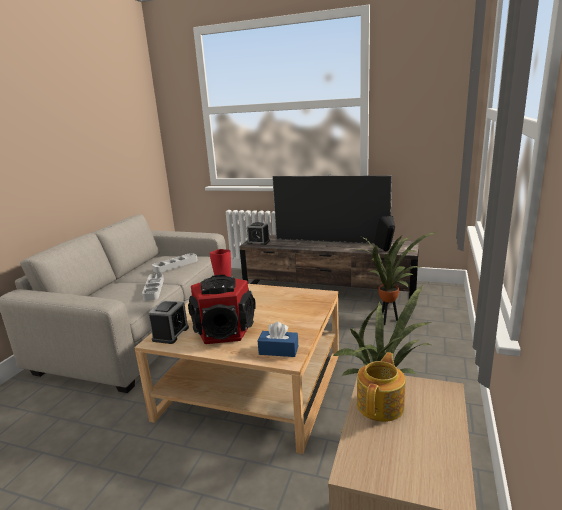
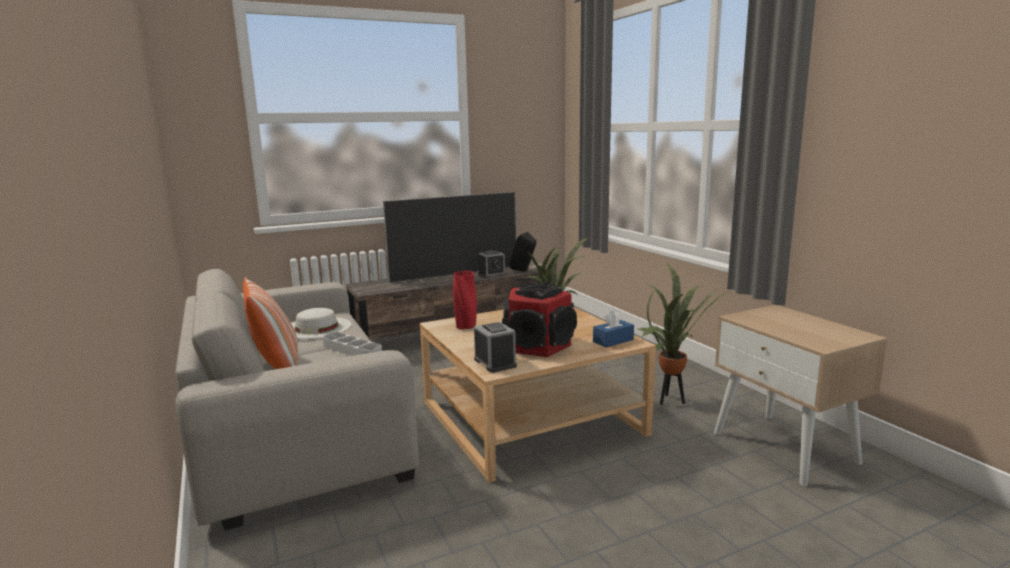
camera: 45 degrees left, 5 degrees down
(111, 288) = (277, 367): none -> pillow
(175, 265) = (316, 328): grey tray -> white hat
(258, 242) = (373, 289): alarm clock -> alarm clock (492, 275)
(381, 405) = (768, 323): teapot -> none

